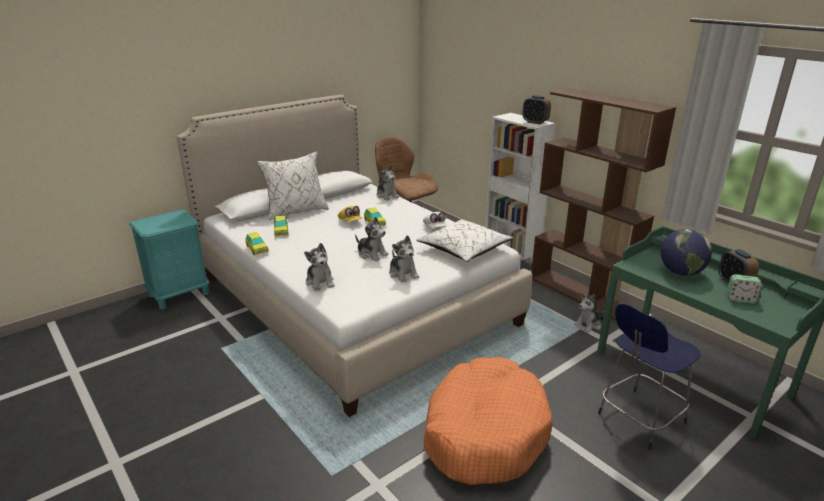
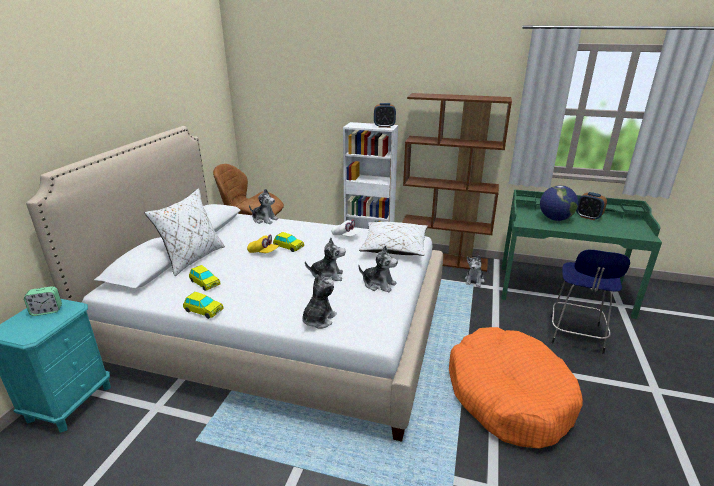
camera: 35 degrees left, 0 degrees up
(320, 282) = (318, 320): plush toy -> plush toy turned 90 degrees counterclockwise
(740, 299) = (607, 226): alarm clock -> alarm clock (47, 311)

